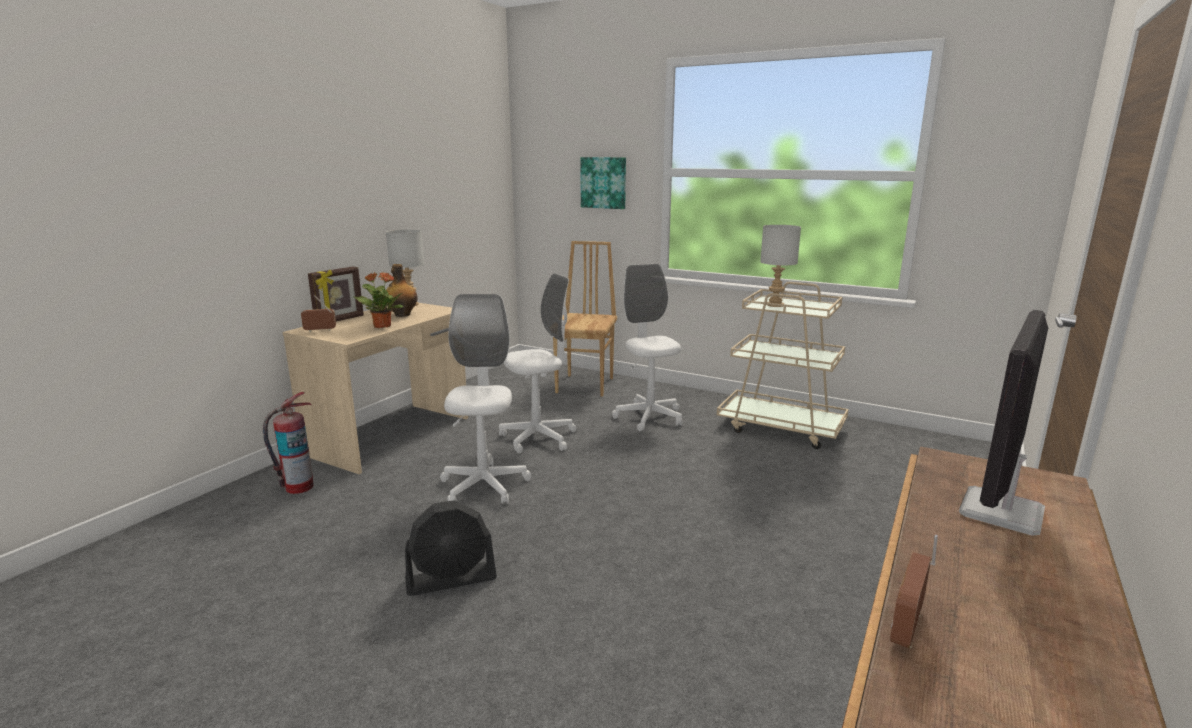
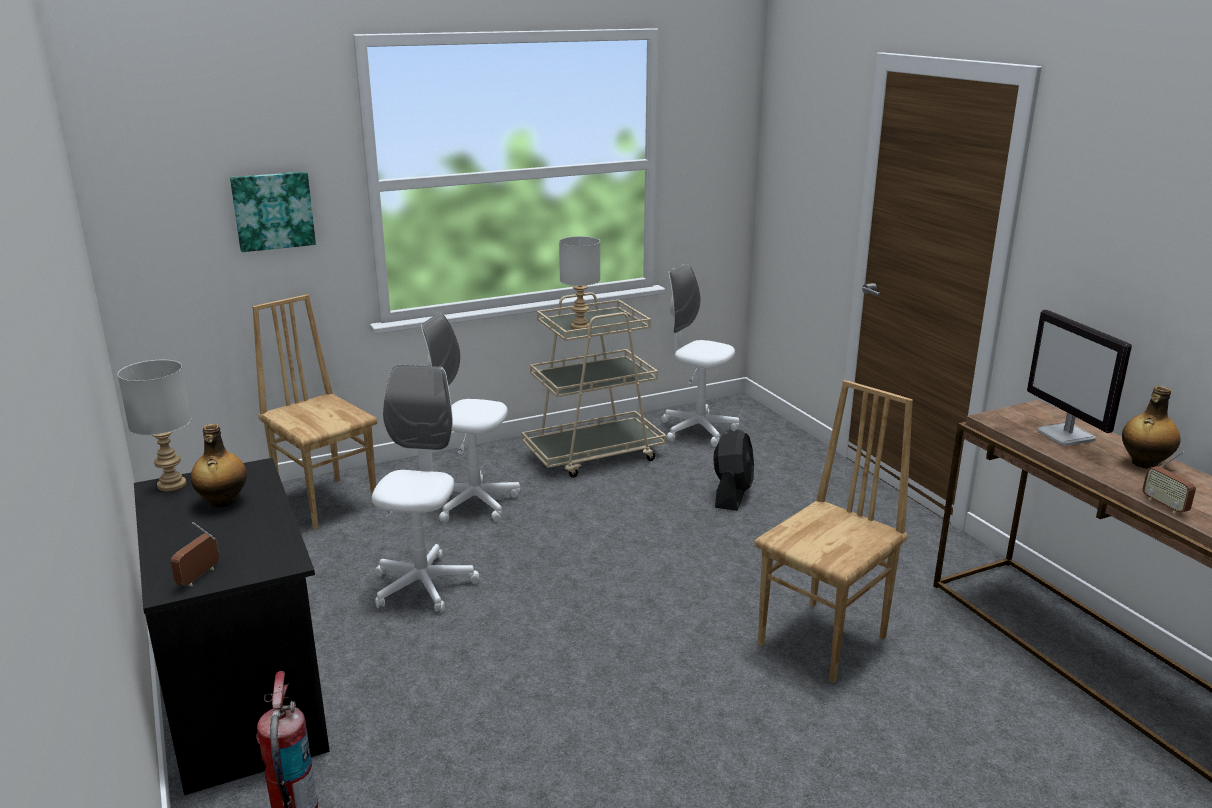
camera: 55 degrees left, 5 degrees up
(340, 320) = (163, 551): picture frame -> none
(382, 326) = (259, 527): potted plant -> none
(392, 435) = (246, 692): beige desk -> black desk
(451, 579) = (658, 743): black fan -> black fan (732, 494)
(484, 486) = (490, 661): white office chair -> white office chair (697, 430)
(675, 619) = (824, 641): none -> brown chair
(1038, 589) = (1143, 463): none -> bottle

